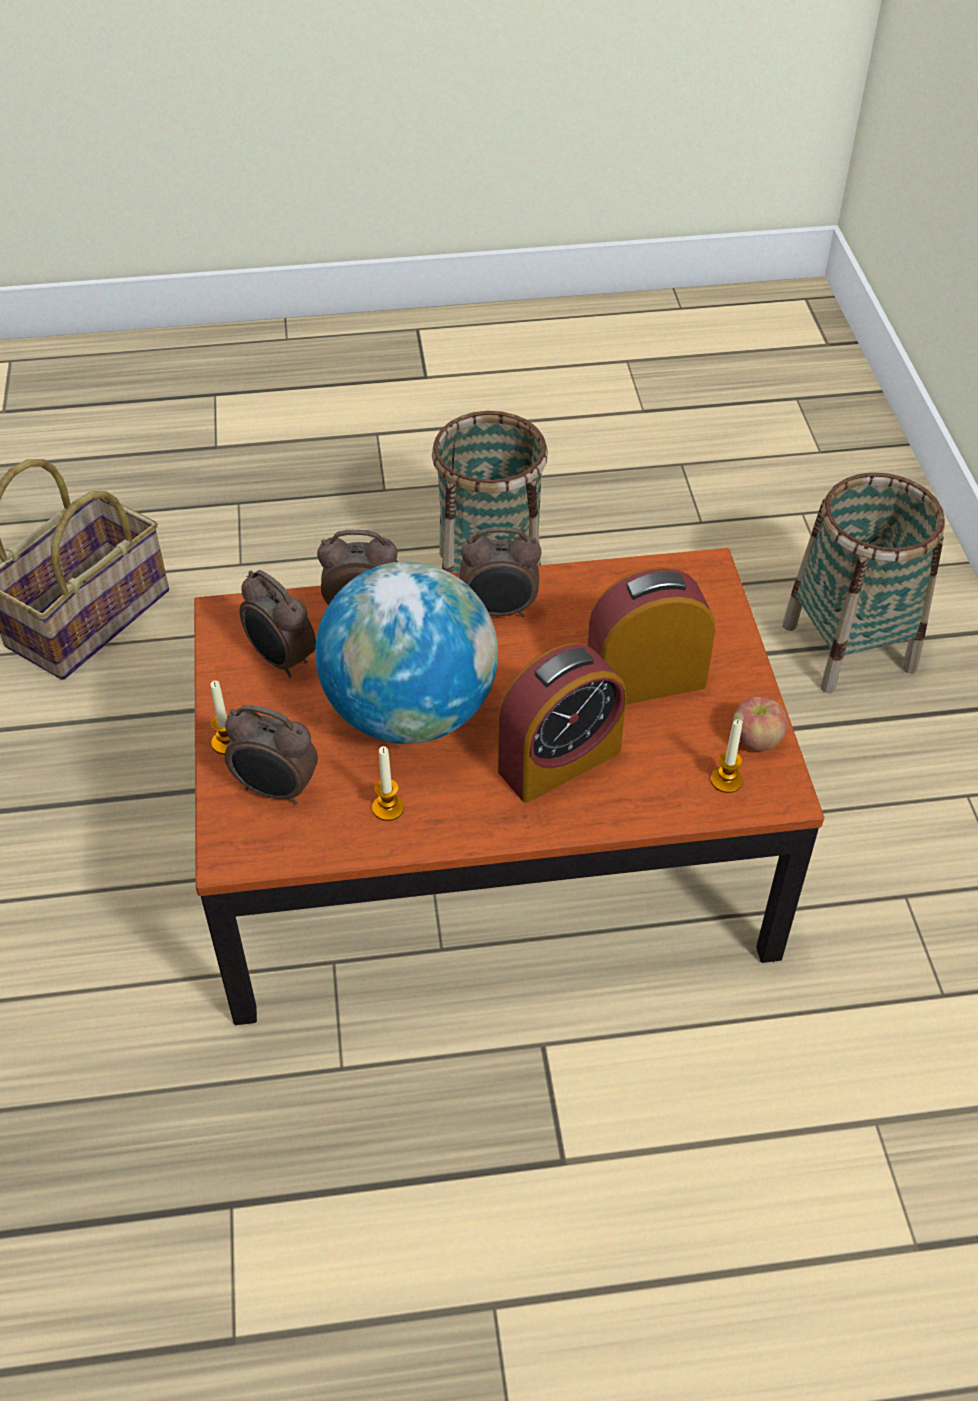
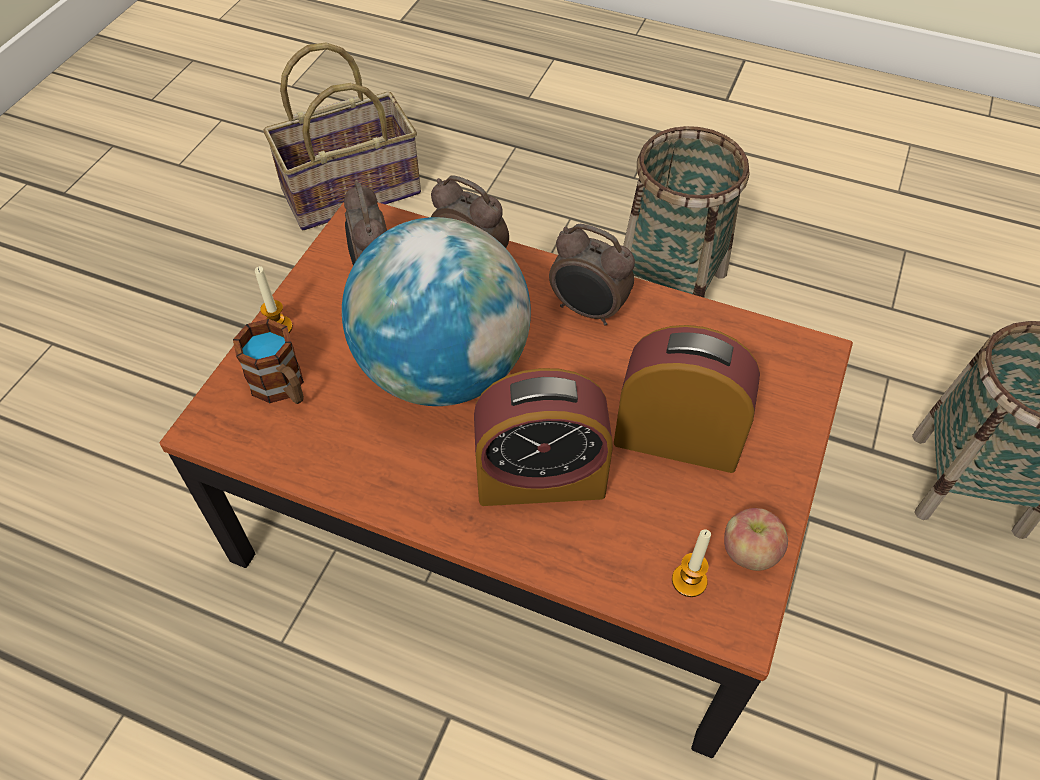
camera: 30 degrees right, 5 degrees up
(276, 790) = (283, 388): alarm clock -> mug
(388, 808) = (359, 450): candle -> none

